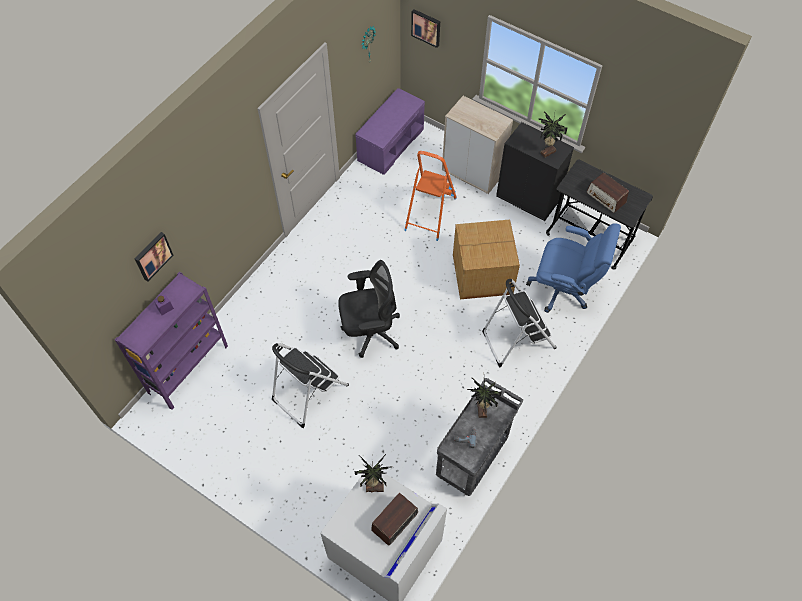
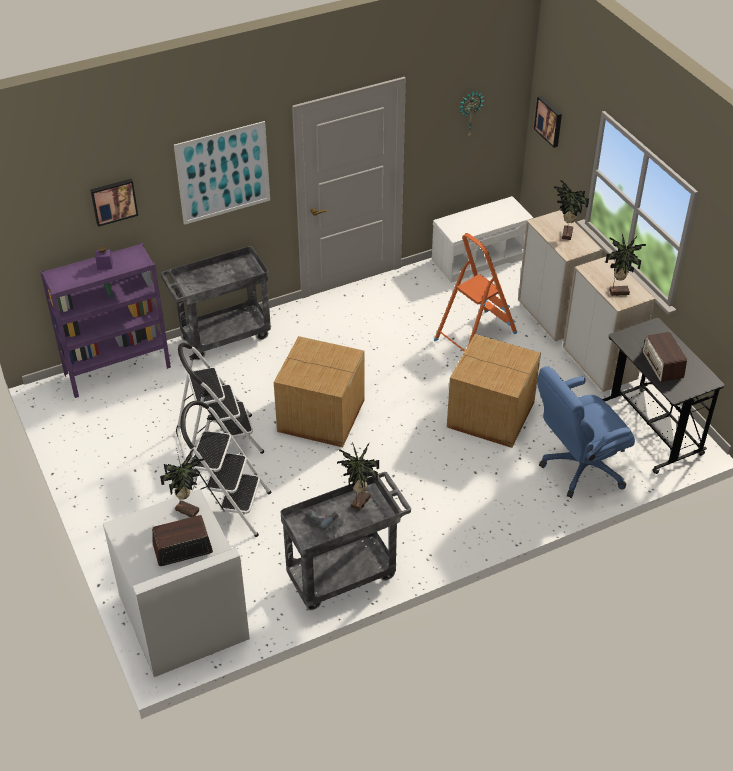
camera: 30 degrees right, 15 degrees down
(222, 186) = (223, 173): none -> picture
(250, 303) = (222, 340): none -> grey cart
(369, 333) = (322, 416): black office chair -> cardboard box
(390, 144) = (480, 258): purple bench -> white bench
(480, 117) = (566, 234): none -> potted plant
(516, 339) = (482, 492): step ladder -> step ladder (222, 508)
(528, 201) = (600, 367): black cabinet -> beige cabinet
(564, 290) = (577, 468): blue office chair -> blue office chair turned 105 degrees clockwise

